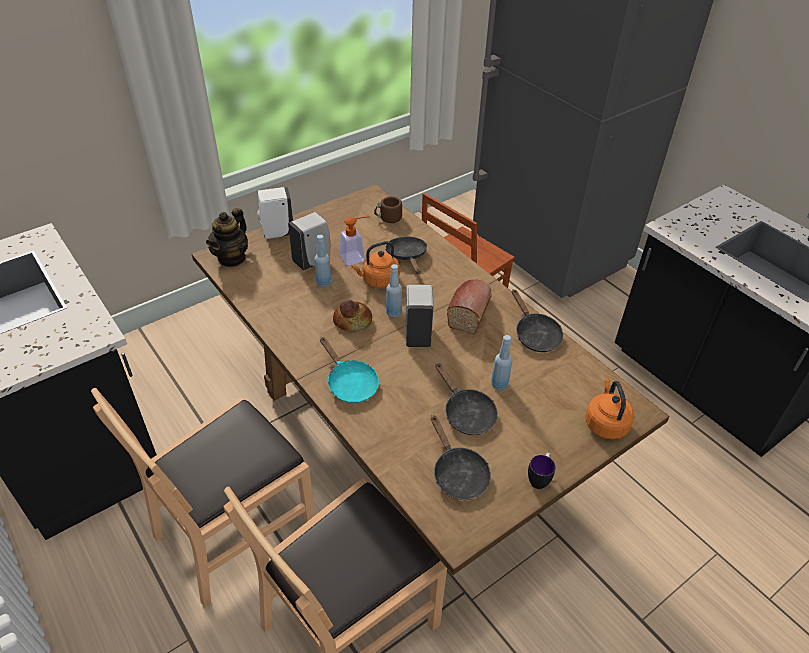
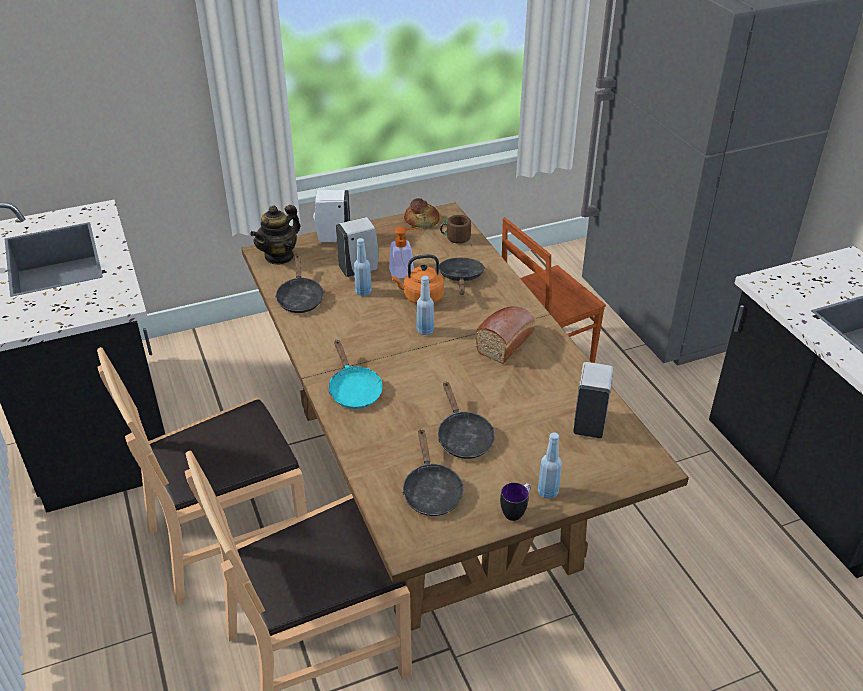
camera: 15 degrees right, 5 degrees down
(353, 320) = (379, 332): bread -> bread (422, 220)
(418, 335) = (442, 355): white soap dispenser -> white soap dispenser (589, 423)
(499, 384) = (510, 415): blue bottle -> blue bottle (547, 492)
(535, 334) = (569, 374): black frying pan -> black frying pan (300, 298)
(605, 423) = (611, 472): orange kettle -> none

